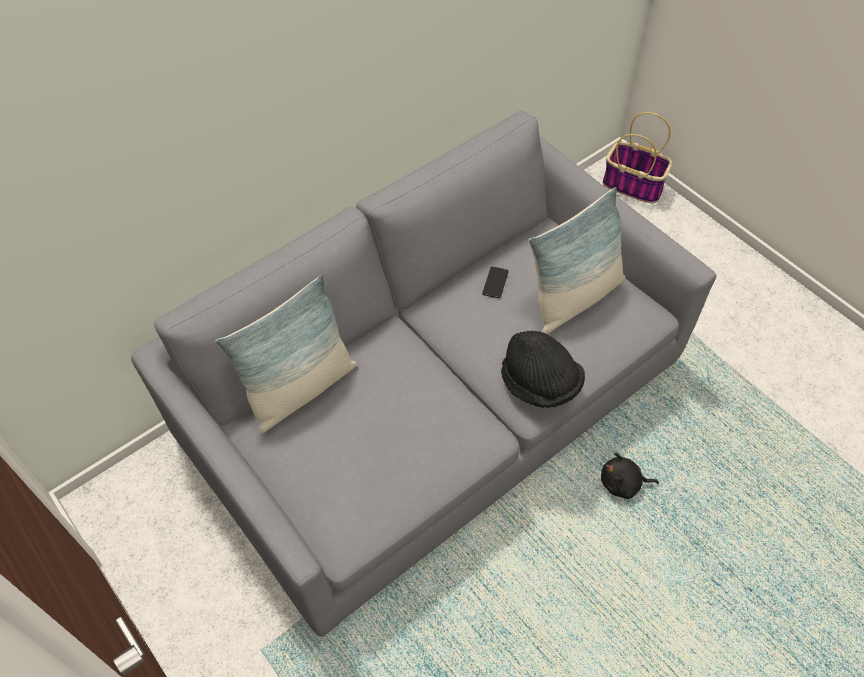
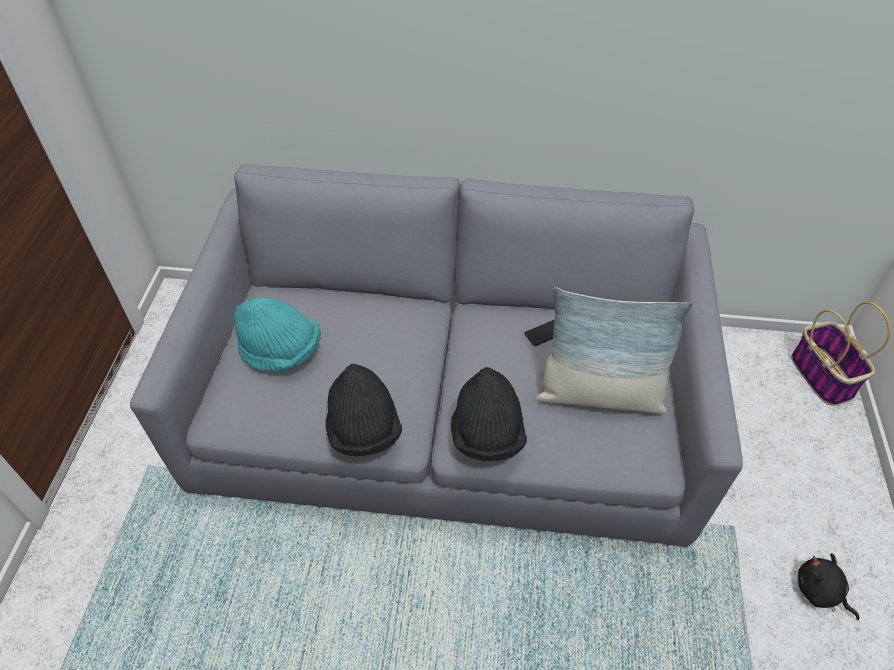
camera: 45 degrees right, 5 degrees down
(300, 389) = (317, 298): pillow -> none
(330, 452) = (281, 352): none -> turquoise hat
(460, 453) = (363, 430): none -> black hat
(623, 483) = (519, 600): black plush toy -> black plush toy (820, 592)

